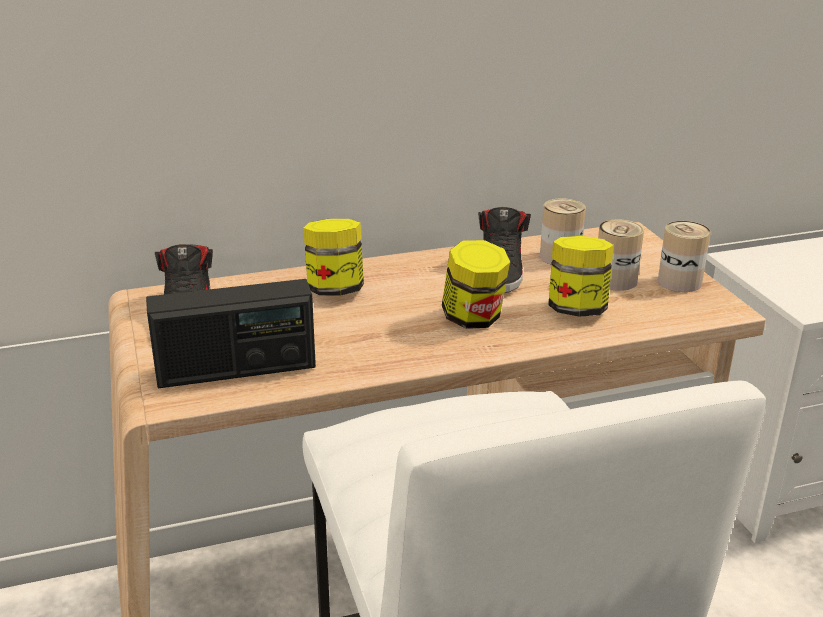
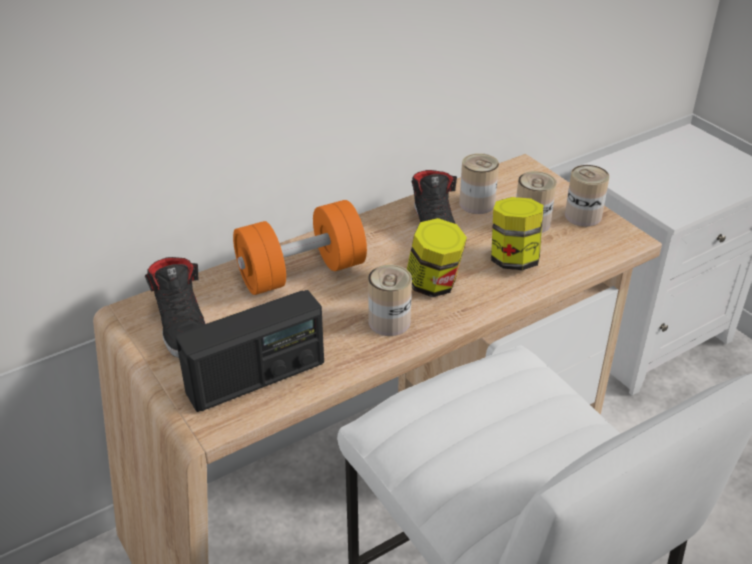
camera: 15 degrees left, 10 degrees up
(335, 290) = (301, 273): jar -> orange dumbbell
(406, 343) = (389, 322): none -> can

